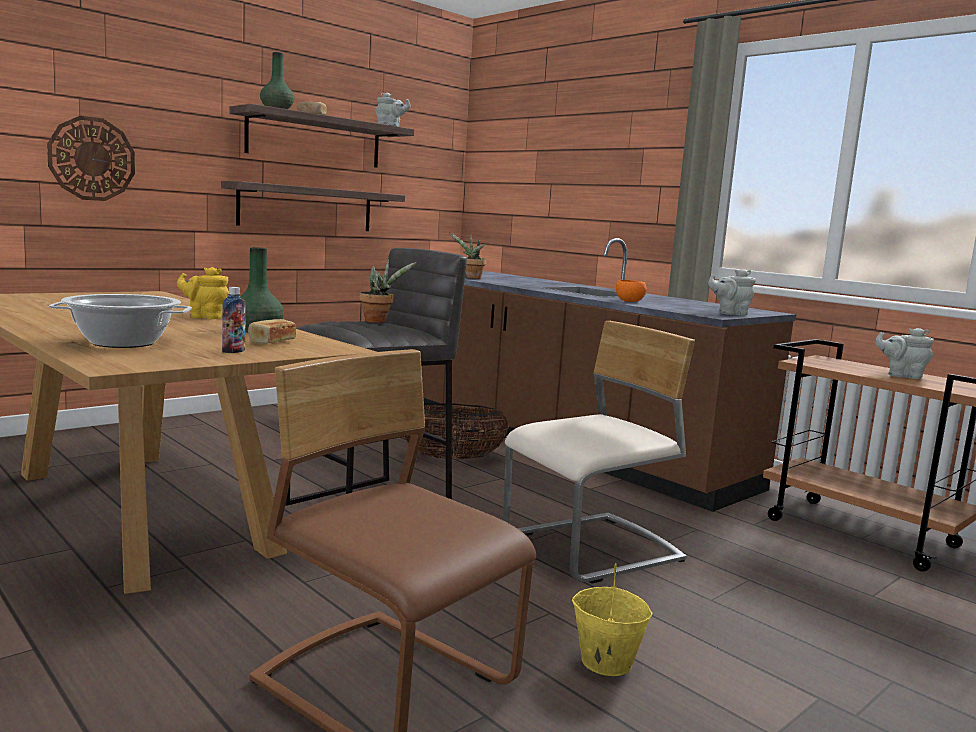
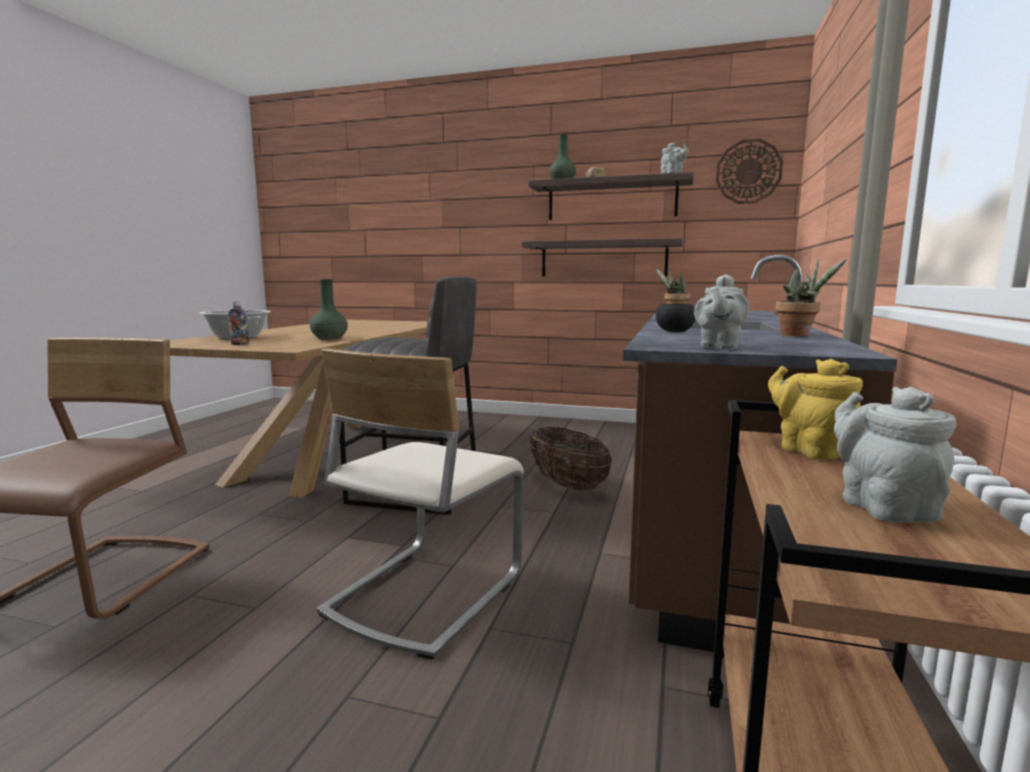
camera: 60 degrees right, 0 degrees up
(92, 159) = (448, 238): wall clock -> wall clock (748, 172)
(205, 317) = (365, 332): yellow teapot -> yellow teapot (810, 450)
(271, 342) = (289, 343): bread -> none
(378, 321) = (415, 338): potted plant -> potted plant (799, 335)
(593, 550) = (423, 593): beige chair -> beige chair turned 90 degrees clockwise
(605, 661) = (158, 659): yellow bucket -> none
(629, 301) = (674, 332): orange bowl -> black bowl
(730, 313) = (718, 347): grey teapot -> grey teapot turned 120 degrees counterclockwise

